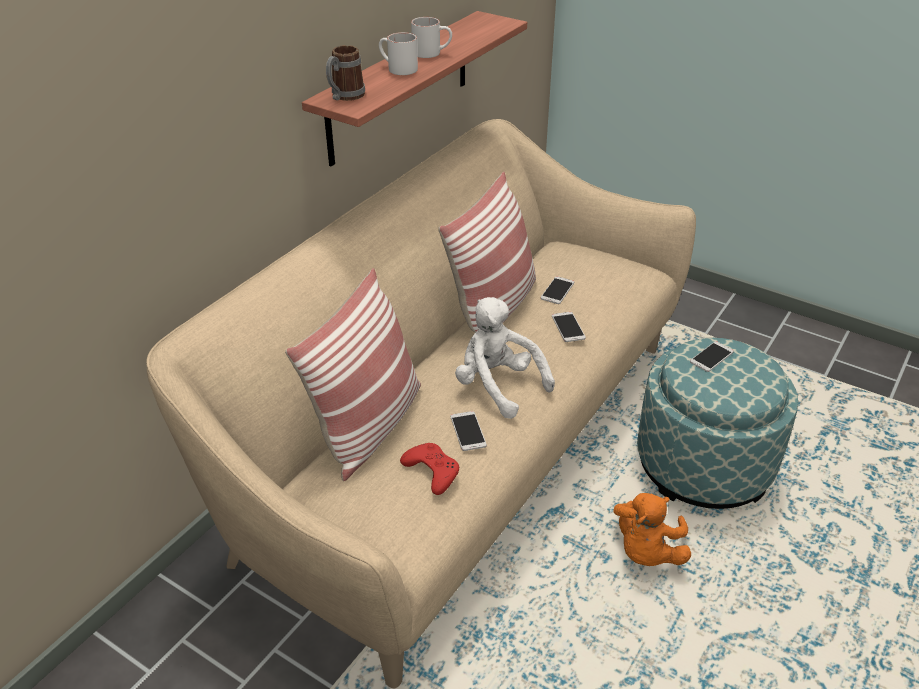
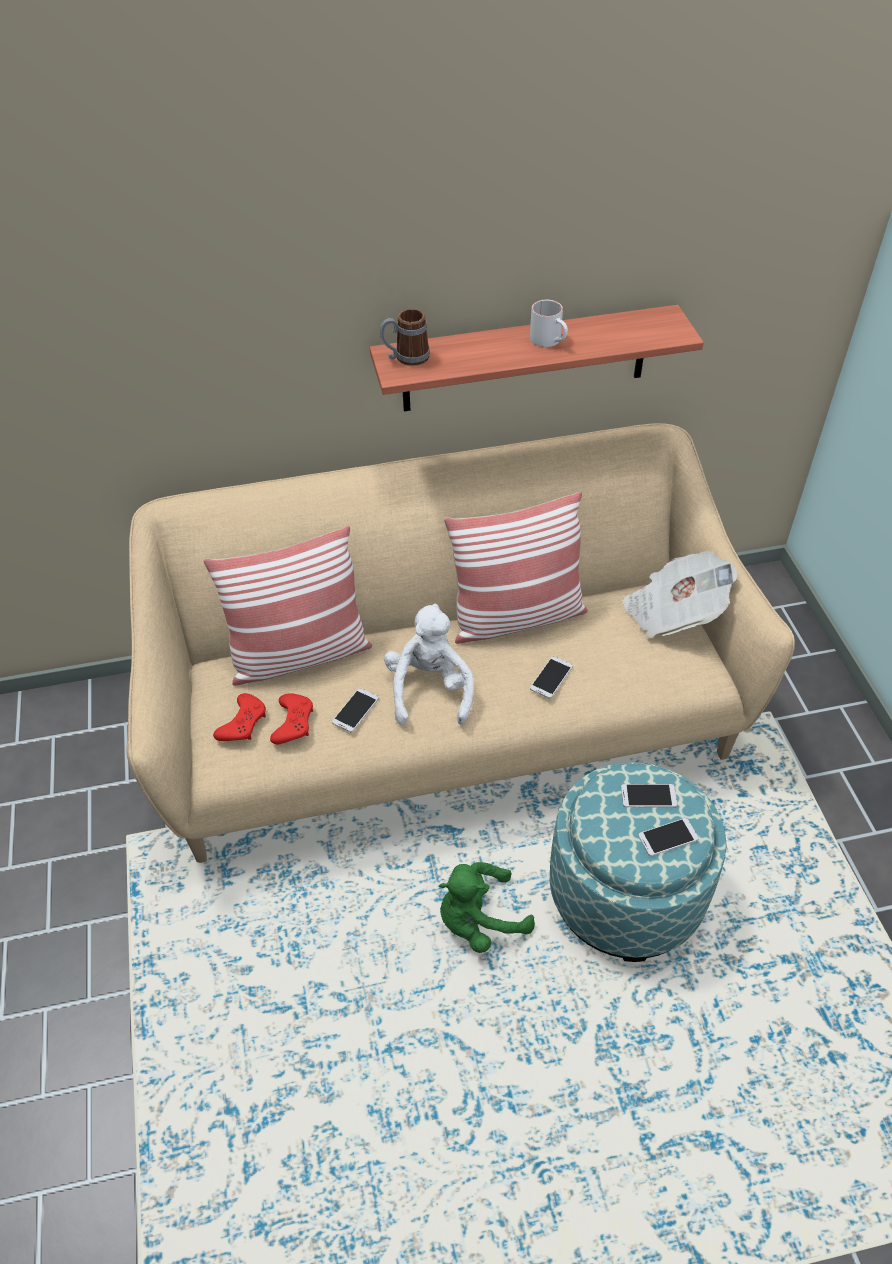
camera: 45 degrees right, 10 degrees up
(391, 499) = (243, 723): none -> red game controller
(397, 69) = (492, 346): white mug -> none
(557, 290) = (591, 636): phone -> phone (668, 837)
(585, 250) = (673, 612): none -> newspaper
(646, 552) = (479, 920): orange plush toy -> green plush toy

